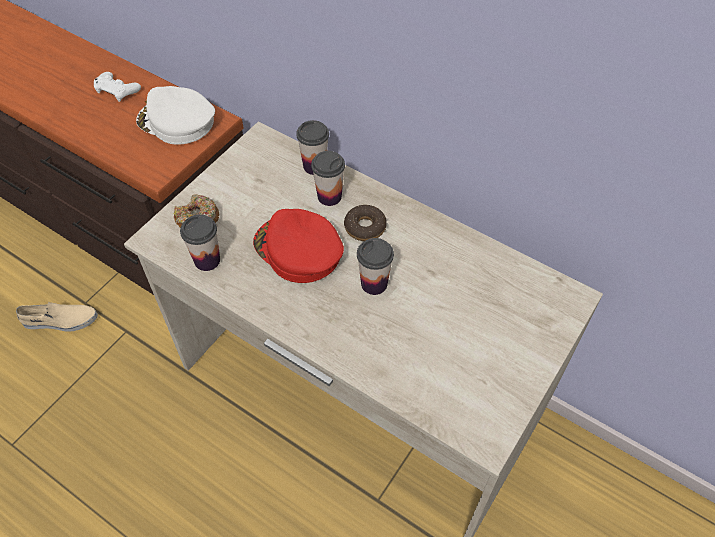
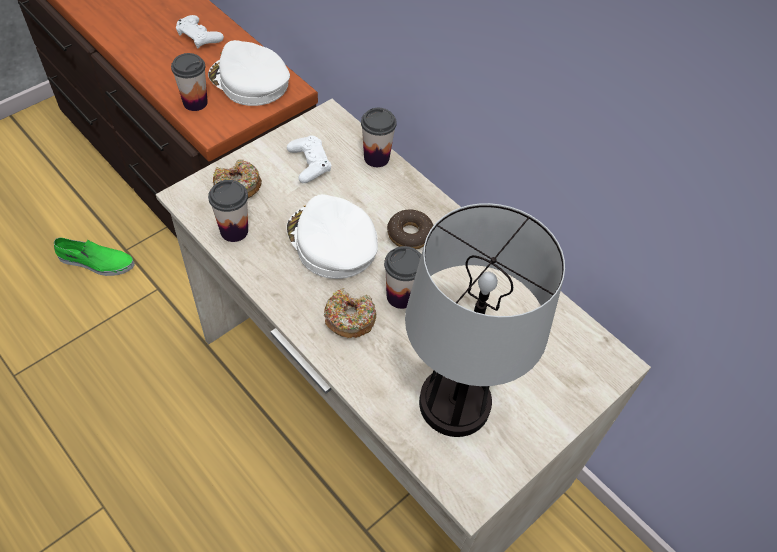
camera: 10 degrees right, 0 degrees up
(60, 320) = (96, 262): beige shoe -> green shoe
(256, 184) = (309, 163): none -> white game controller
(298, 250) = (331, 242): red cap -> white cap
(329, 196) = (382, 193): cup -> cup (195, 102)
(335, 314) = (349, 318): none -> donut
(448, 367) = (453, 405): none -> table lamp

